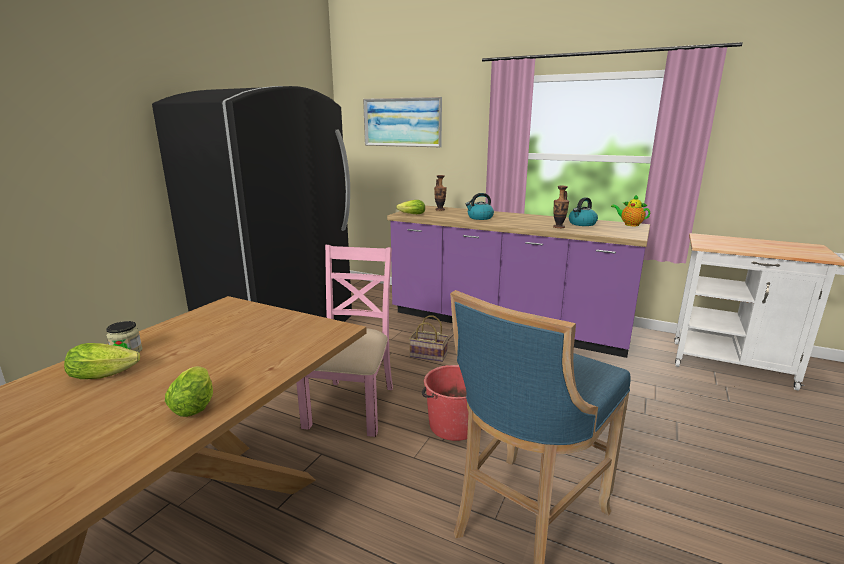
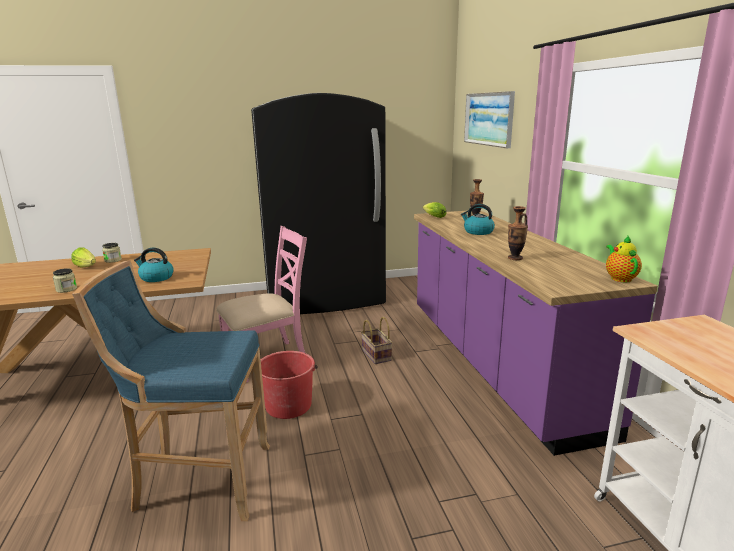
camera: 50 degrees right, 0 degrees up
(195, 404) = (66, 289): lettuce -> jar
(582, 224) = (558, 262): kettle -> kettle (156, 278)

